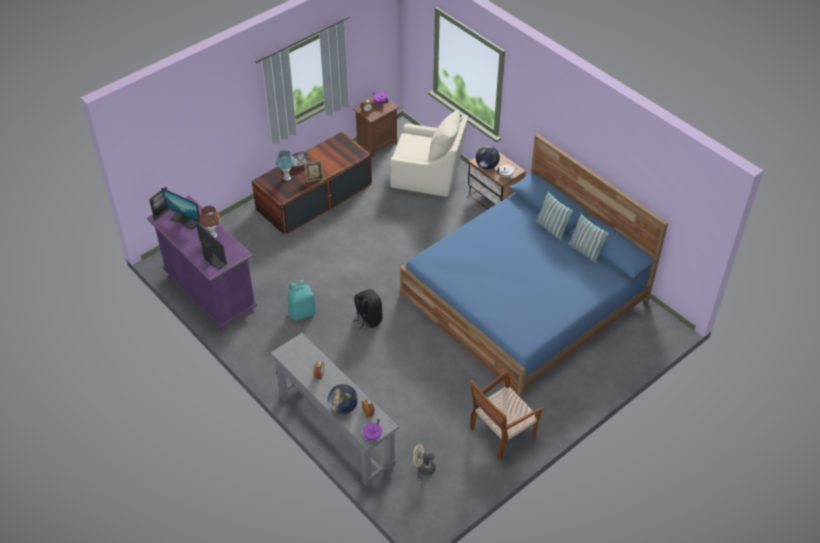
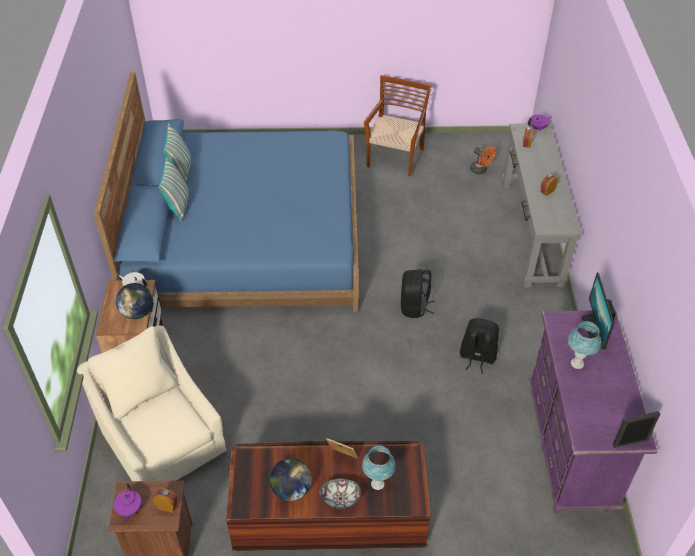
camera: 140 degrees left, 0 degrees up
(185, 220) = (603, 410): monitor -> none
(213, 235) = (577, 363): brown table lamp -> blue table lamp
(302, 312) = (477, 357): turquoise backpack -> black backpack
(343, 407) = (546, 157): globe -> globe (291, 489)
(423, 468) = (480, 170): beige fan -> orange fan
(502, 434) = (395, 157): brown armchair -> brown armchair turned 75 degrees counterclockwise

